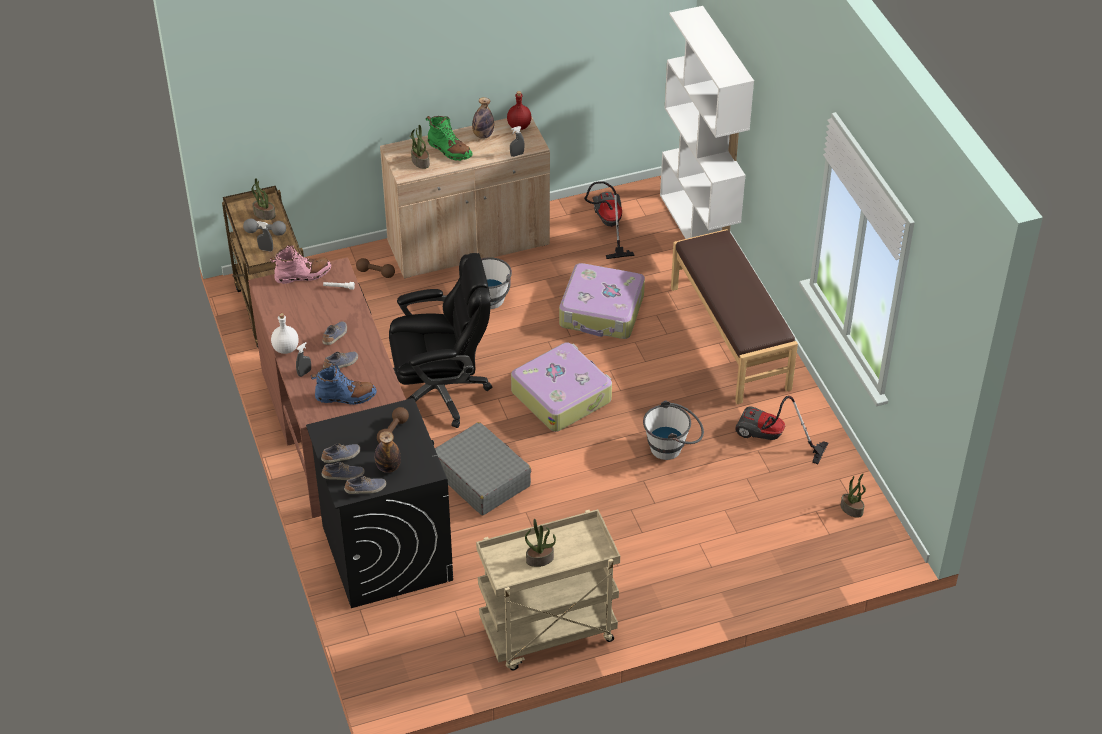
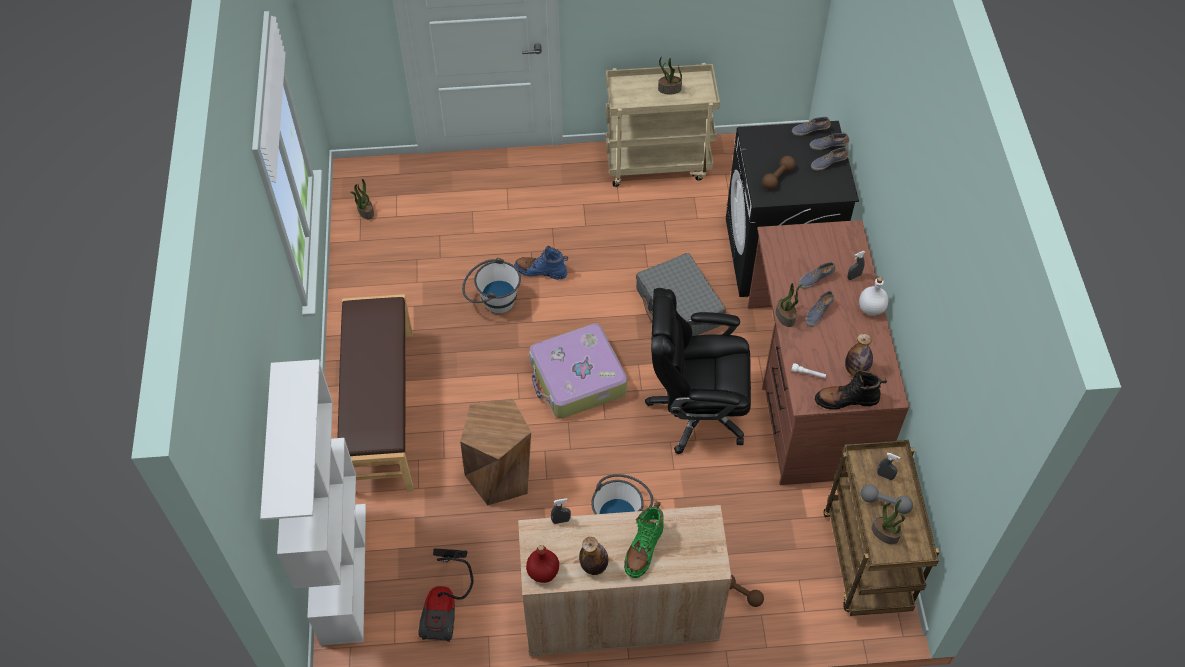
camera: 165 degrees left, 10 degrees up
(303, 275) = (846, 400): pink boot -> black boot
(345, 396) = (815, 243): blue boot -> blue boot (541, 271)
(388, 467) = (787, 145): bottle -> bottle (856, 370)
(420, 162) = (685, 536): potted plant -> potted plant (786, 316)
(449, 150) = (643, 548): green boot -> green boot turned 120 degrees counterclockwise
(602, 311) = (500, 475): suitcase -> brown stool
(771, 439) = (399, 290): vacuum cleaner -> none

